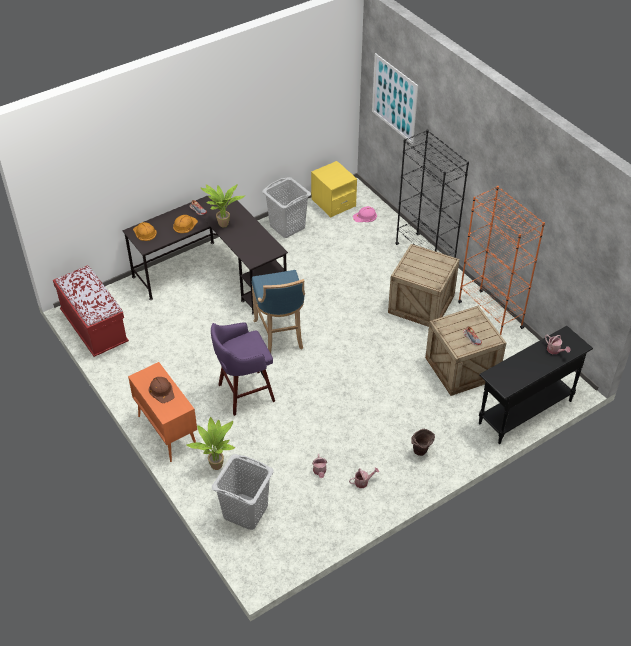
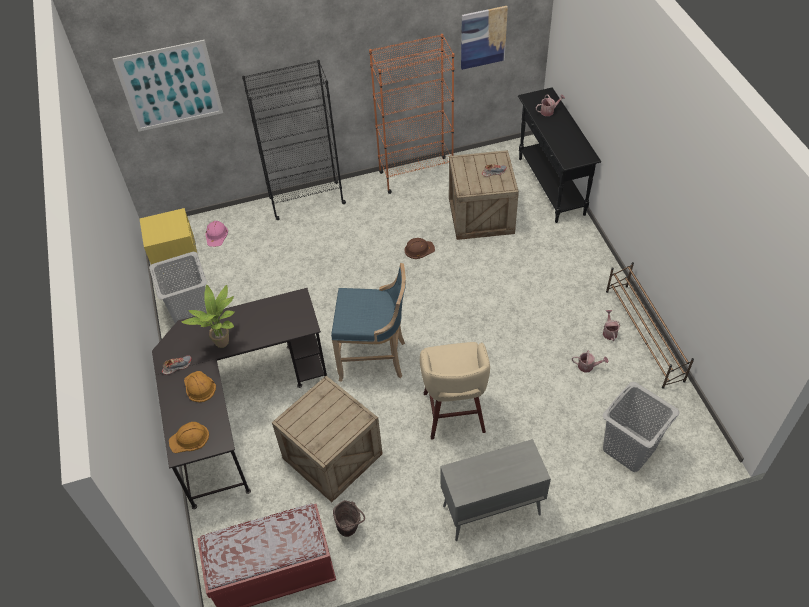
camera: 70 degrees left, 5 degrees up
(162, 391) = (493, 470): brown hard hat -> brown hard hat (419, 249)
(167, 431) = (490, 510): orange cabinet -> grey cabinet
(216, 464) = (555, 465): potted plant -> none
(244, 393) = (454, 414): purple stool -> beige stool
(369, 508) = (644, 335): none -> brown shoe rack
(421, 304) = (379, 223): crate -> crate (332, 456)
(421, 453) = (582, 275): brown bucket -> brown bucket (350, 528)
(573, 256) = (483, 37): none -> picture

